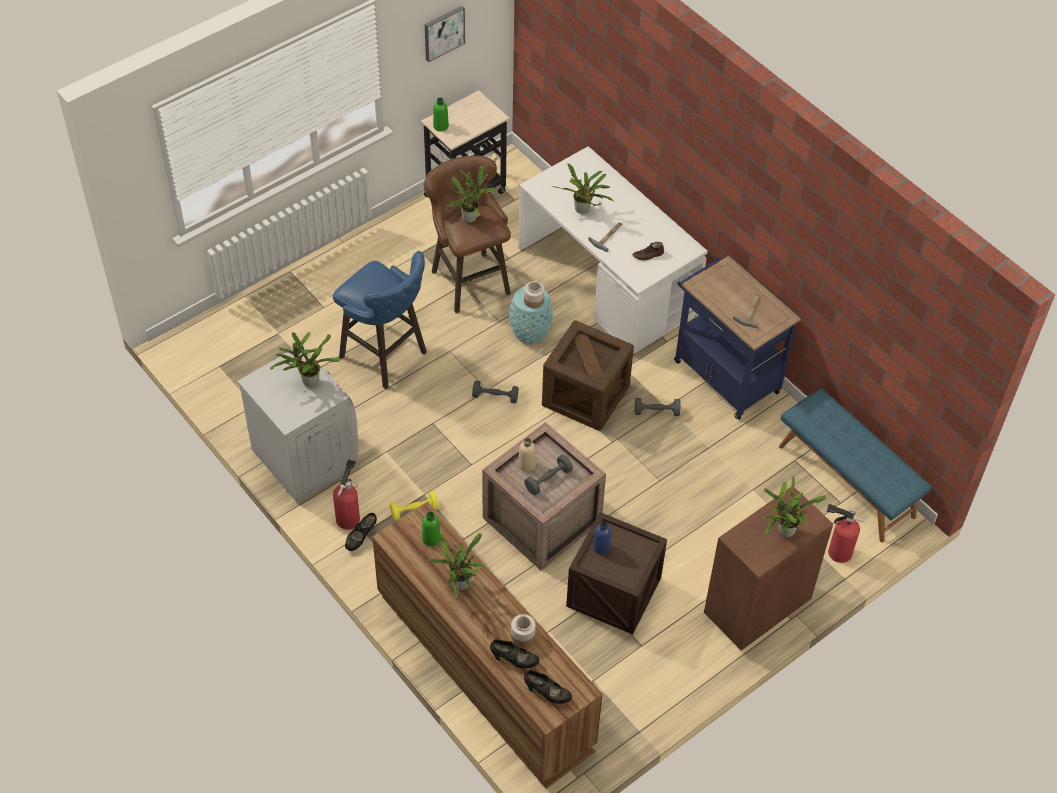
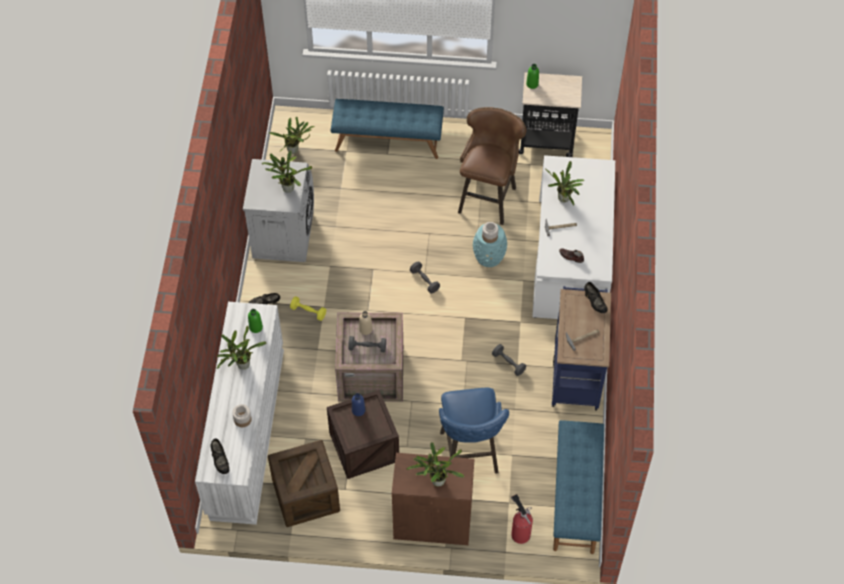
camera: 45 degrees right, 5 degrees up
(310, 295) = (388, 141): none -> blue bench
(349, 517) = (270, 287): fire extinguisher -> none
(386, 357) = (390, 210): blue stool -> blue stool (469, 455)
(443, 32) = (556, 21): picture -> none
(471, 217) = (488, 155): potted plant -> potted plant (294, 150)
(483, 673) = (245, 432): brown dresser -> white dresser
(514, 660) = (224, 428): black shoe -> black shoe (594, 302)
(585, 396) = (477, 320): crate -> crate (306, 495)

